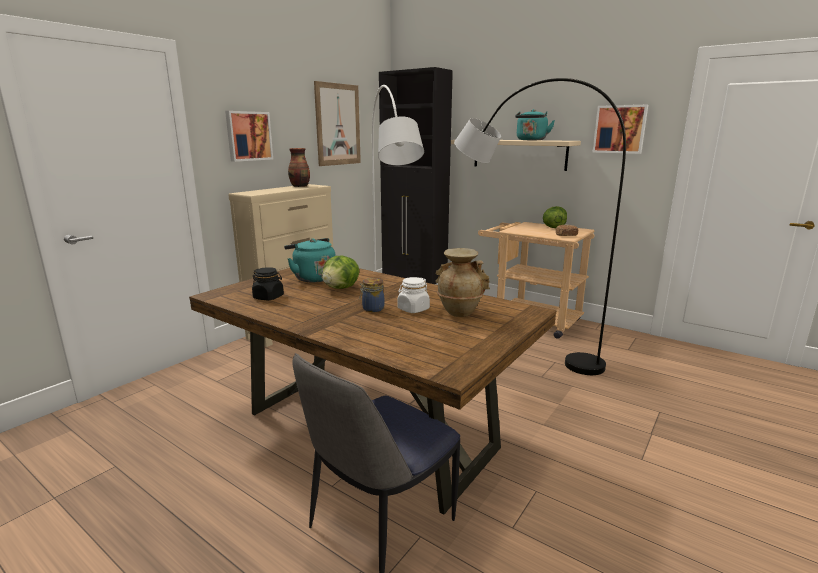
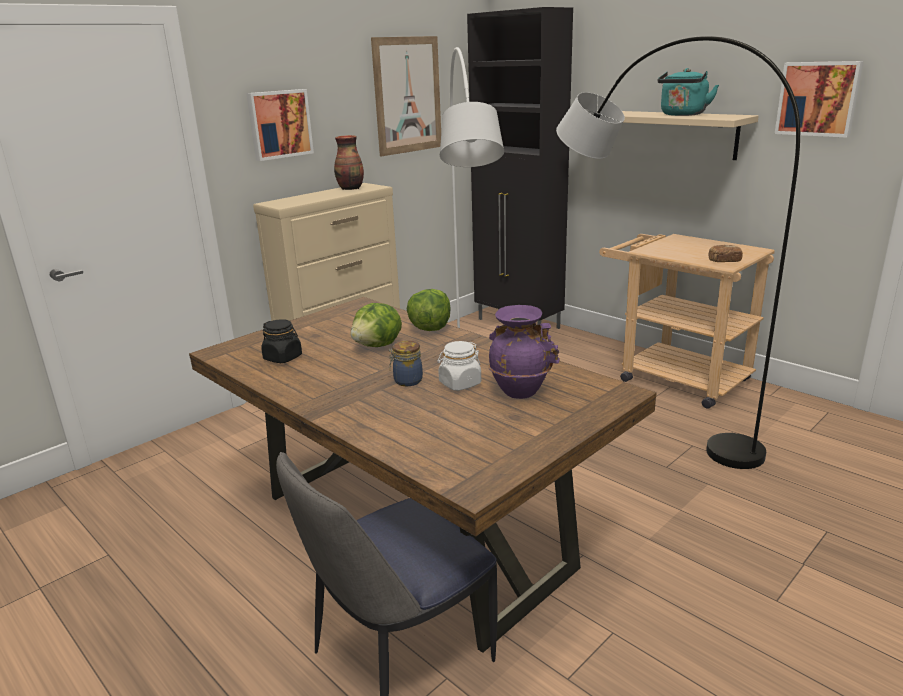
camera: 10 degrees right, 5 degrees up
(313, 278) = (347, 328): turquoise kettle -> none
(459, 312) = (520, 390): beige vase -> purple vase
(553, 227) = (712, 245): lettuce -> lettuce (430, 328)

